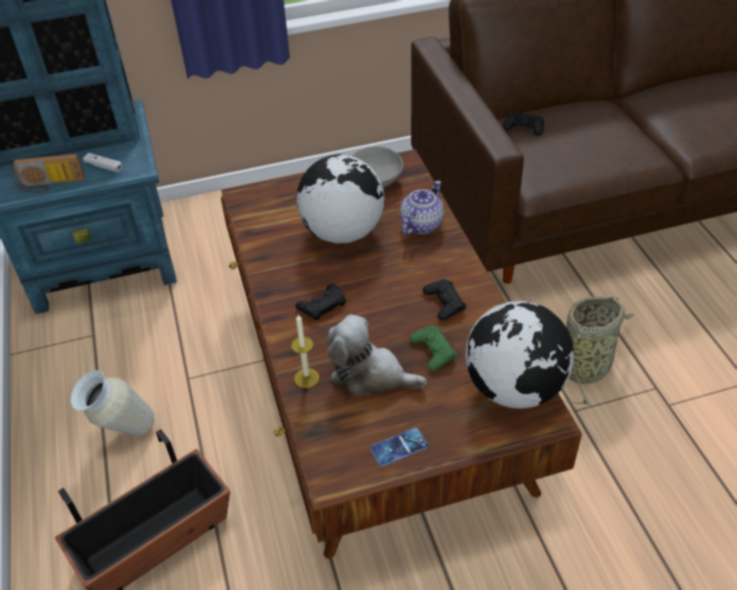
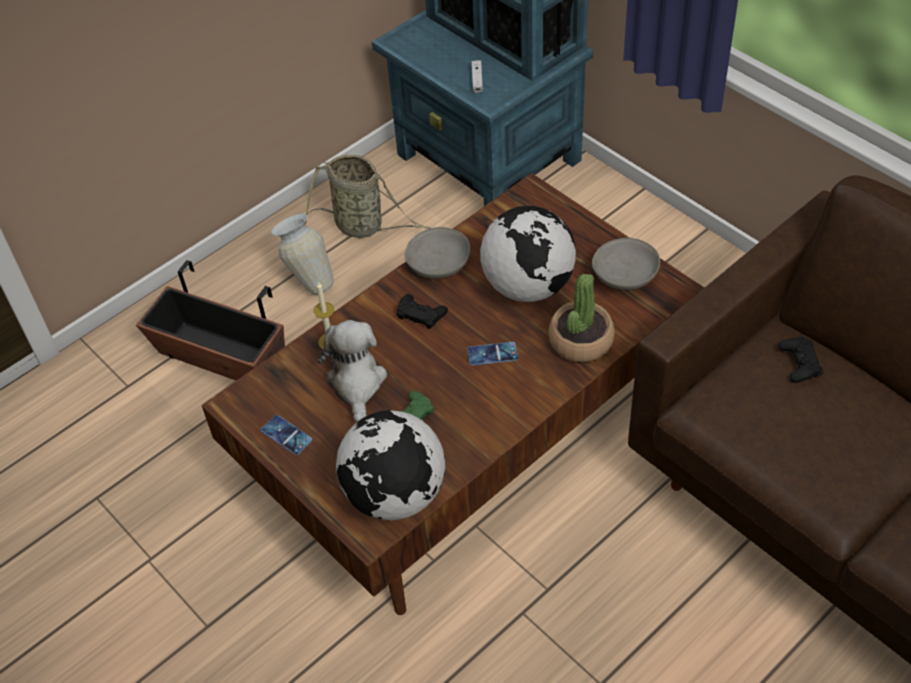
camera: 65 degrees right, 5 degrees up
(50, 185) = (431, 63): radio -> none
(277, 276) = (439, 267): none -> grey bowl
(399, 276) = (492, 354): none -> phone
(421, 224) = (580, 340): teapot -> potted plant
(444, 303) = (477, 402): black game controller -> none
(587, 366) = (592, 605): basket -> basket (362, 226)

